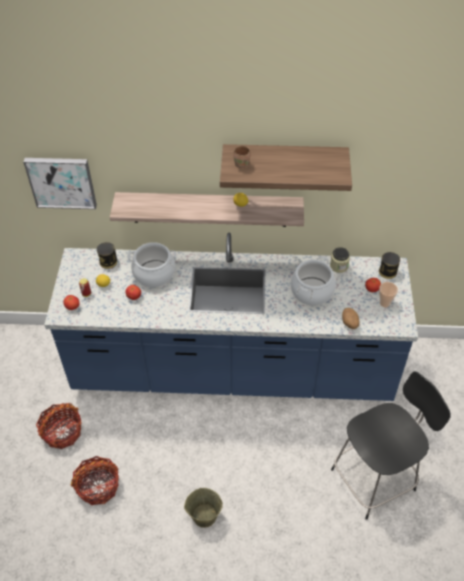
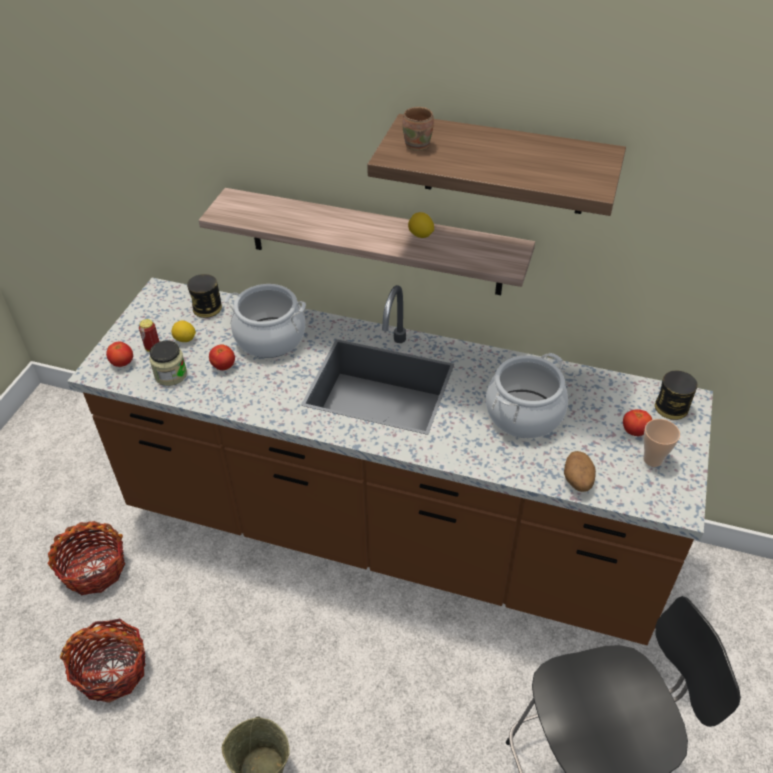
camera: 15 degrees right, 5 degrees down
(61, 181) = (144, 157): picture -> none
(232, 370) = (388, 532): blue counter -> brown counter
(339, 266) = (584, 382): jar -> jar (171, 375)

